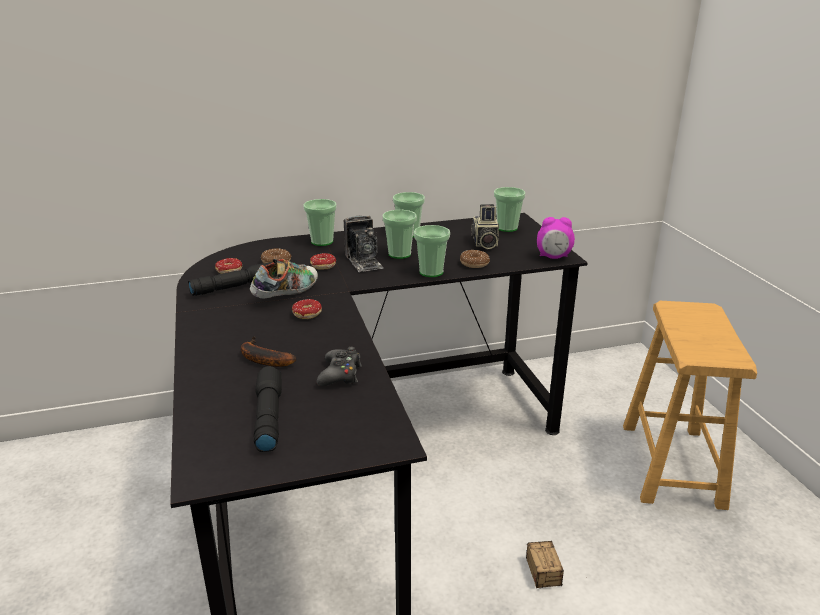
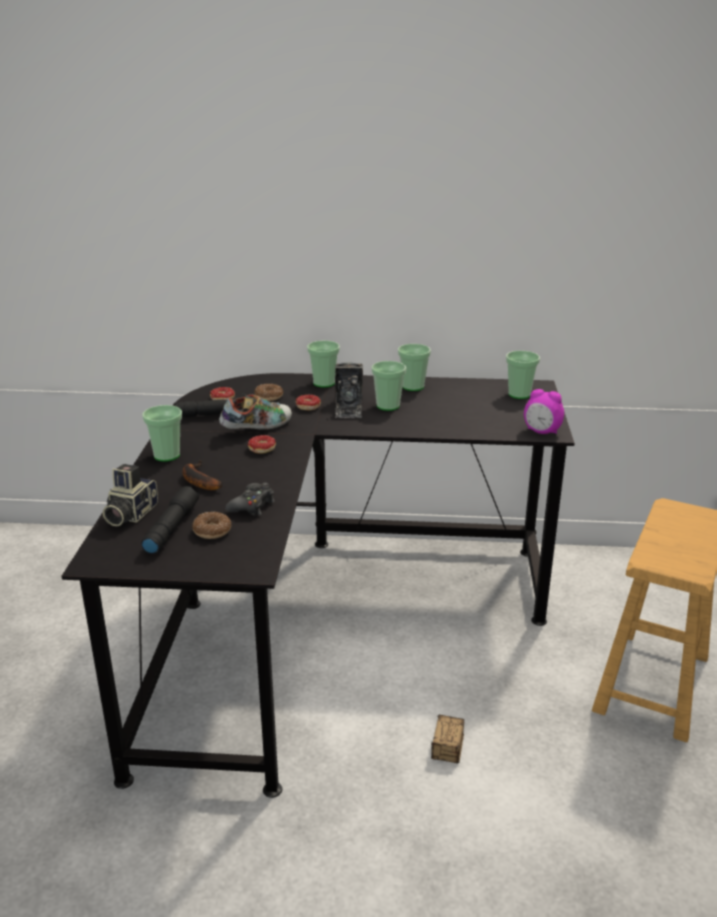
camera: 20 degrees right, 0 degrees up
(431, 272) = (404, 428): cup -> cup (167, 455)
(474, 263) = (454, 426): donut -> donut (212, 531)
(484, 243) = (481, 407): camera -> camera (129, 514)

